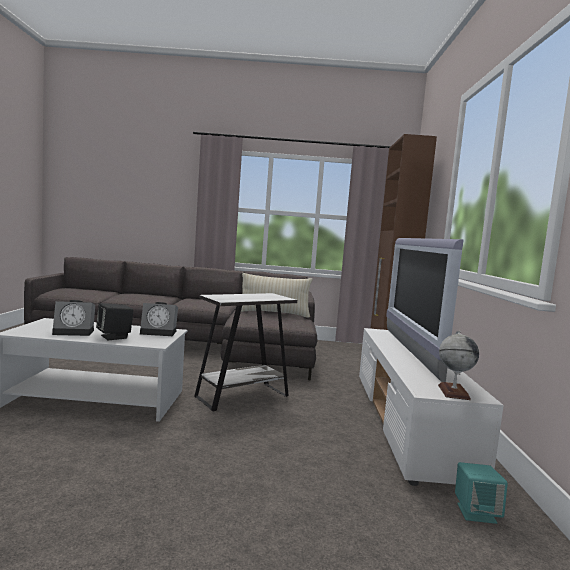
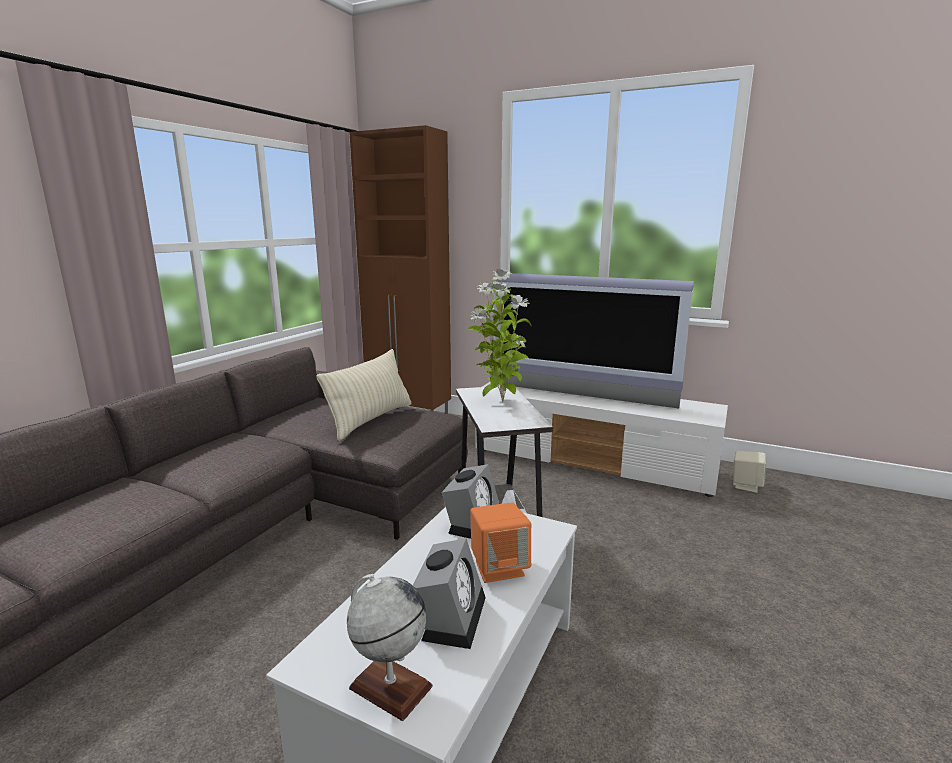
camera: 65 degrees left, 10 degrees up
(114, 337) = (499, 568): black speaker -> orange speaker
(255, 297) = (500, 402): none -> potted plant
(453, 392) = (706, 411): globe -> globe (390, 687)
(476, 513) = (746, 485): turquoise speaker -> beige speaker

